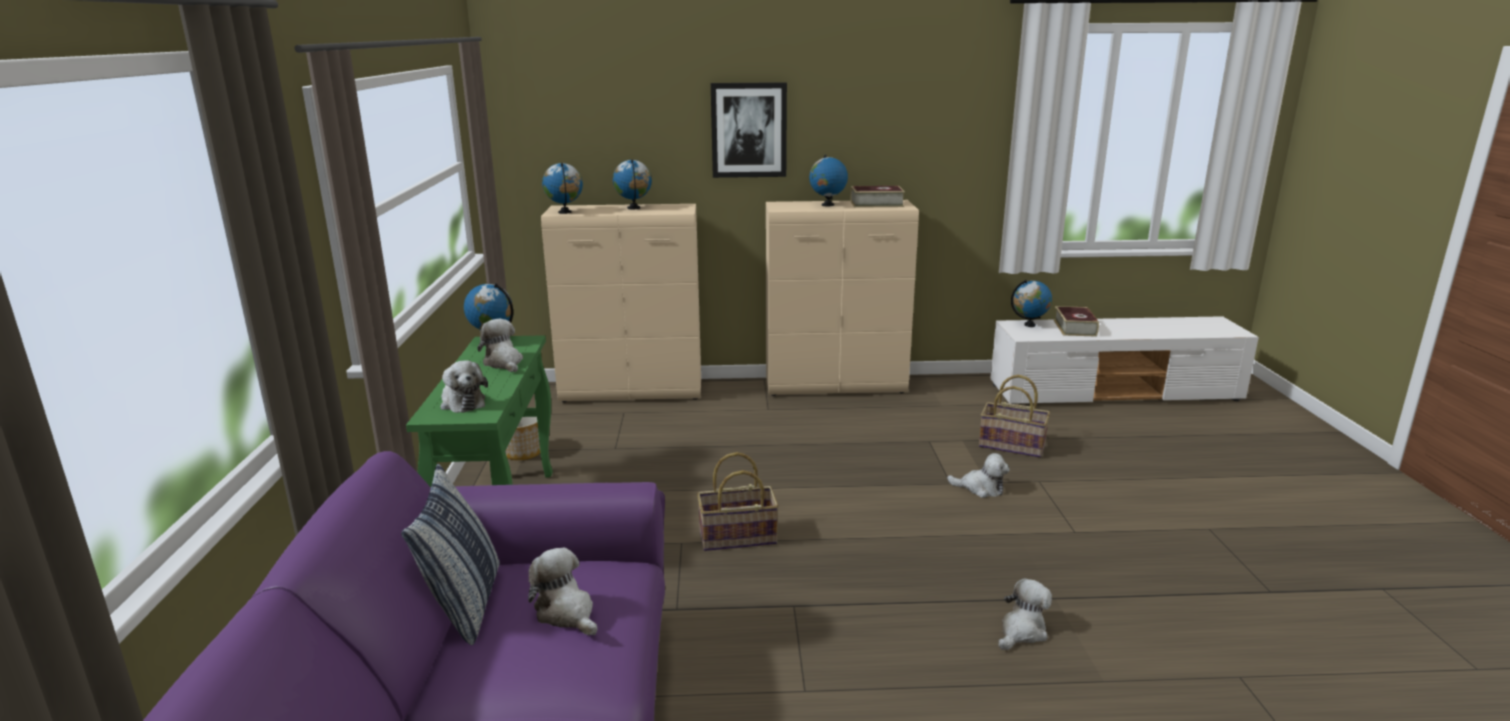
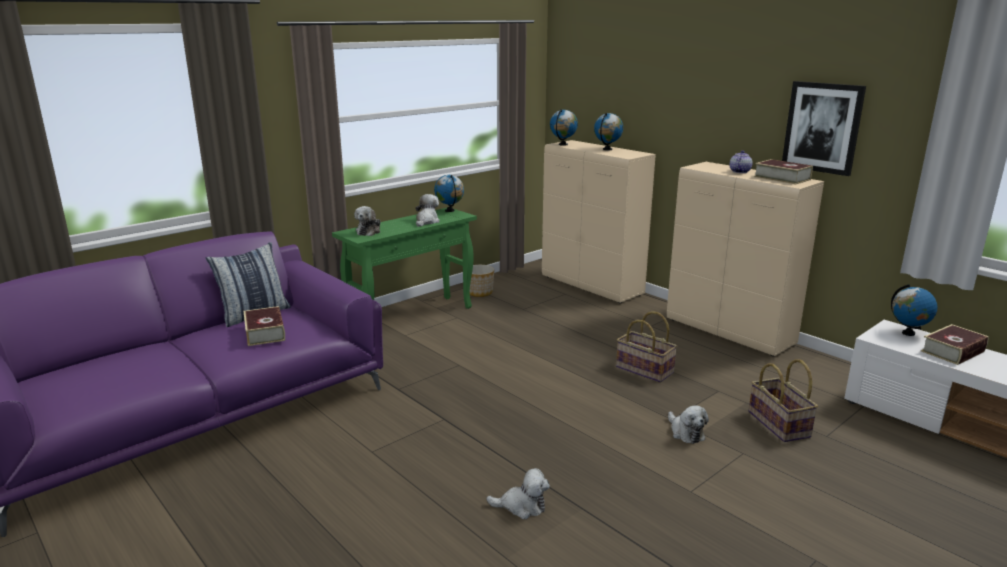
camera: 50 degrees right, 0 degrees up
(566, 613) = (265, 332): plush toy -> book
(737, 538) = (486, 377): basket -> basket (643, 370)
(749, 130) = (701, 100): picture -> picture (822, 127)
(827, 205) = (739, 171): globe -> teapot

